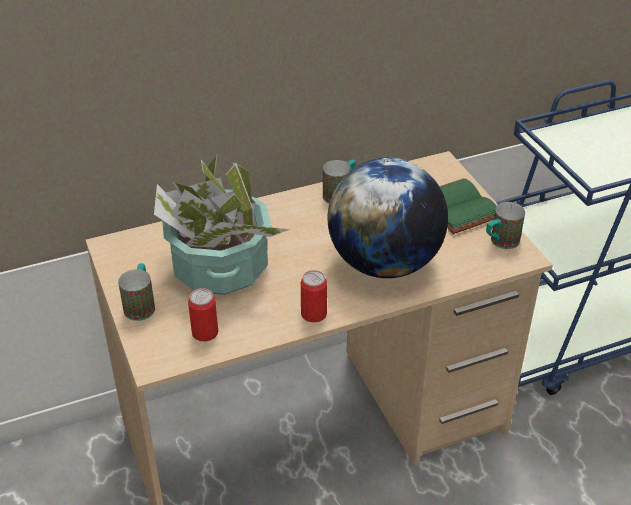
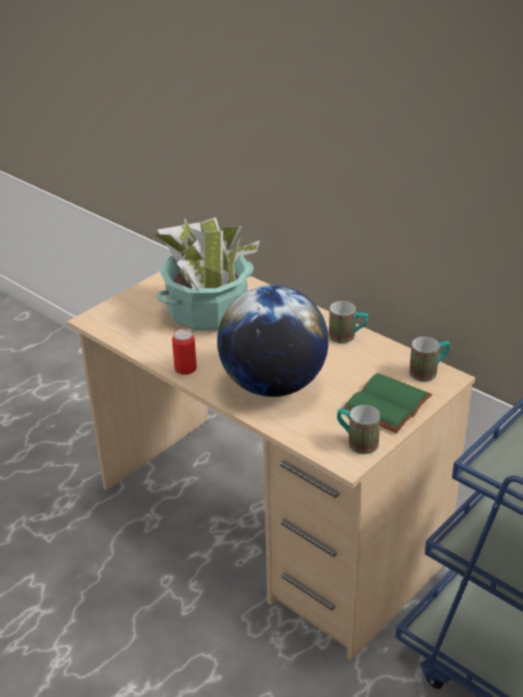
camera: 65 degrees right, 5 degrees down
(141, 304) = (145, 294): mug -> mug (428, 371)
(205, 333) = (133, 329): can -> none

